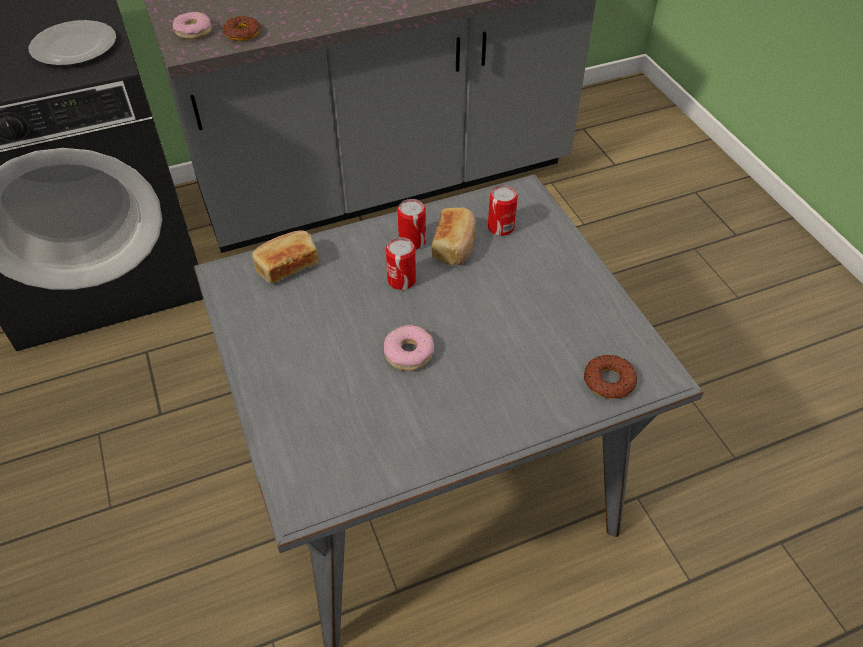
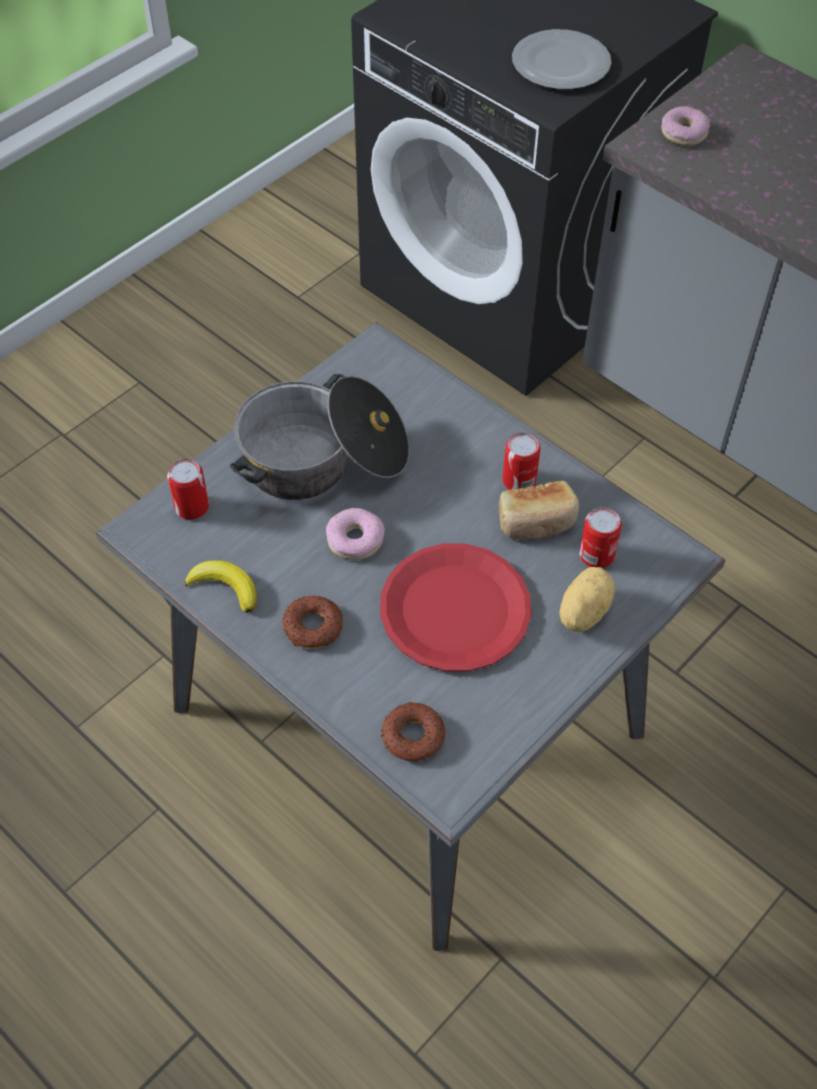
camera: 65 degrees right, 5 degrees up
(242, 33) = (714, 172): donut -> donut (313, 626)
(287, 265) = (416, 391): bread -> none
(315, 346) = (323, 460): none -> cooking pot
(401, 280) = (453, 494): can -> can (192, 506)
(406, 458) = (225, 587): none -> banana
(508, 316) = (455, 609): none -> red plate
(544, 252) = (582, 611): none -> potato

